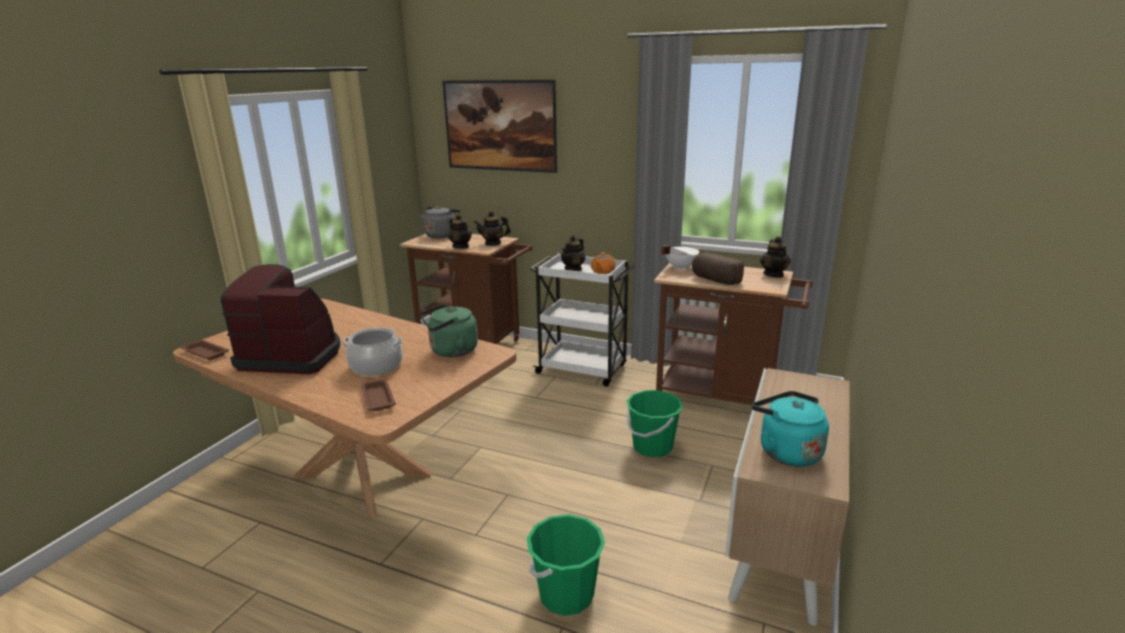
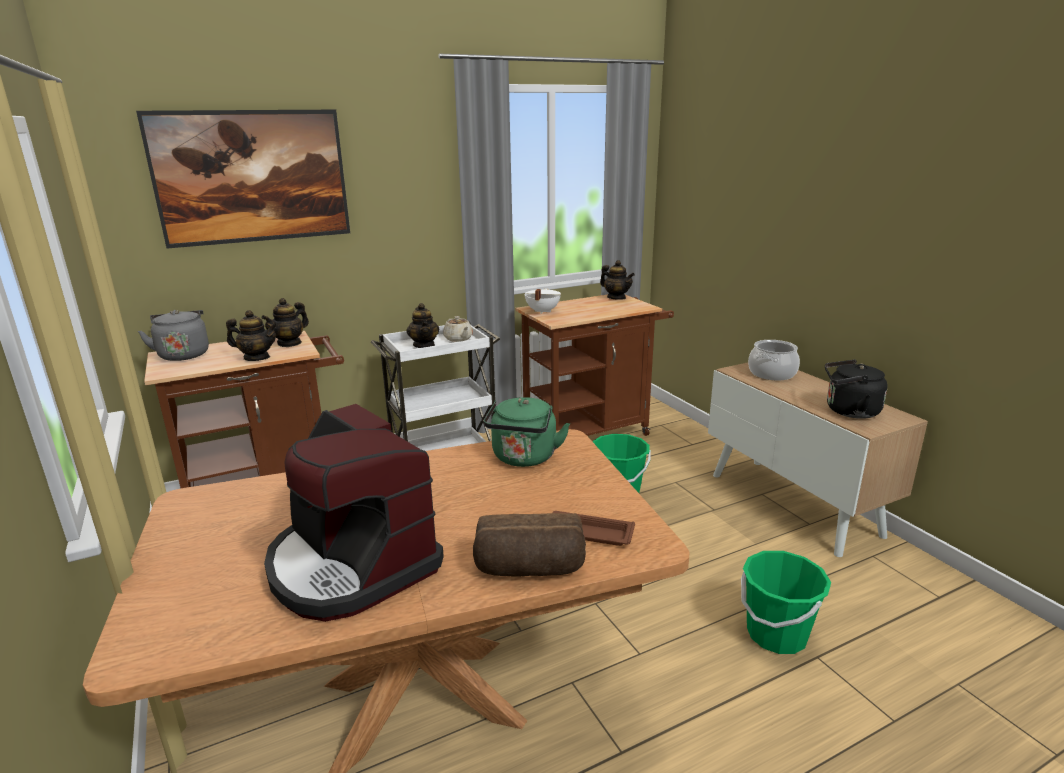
camera: 50 degrees left, 0 degrees up
(205, 352) = (174, 650): brown tray -> none
(292, 356) = (351, 564): coffee machine -> coffee machine turned 90 degrees counterclockwise
(376, 366) = (493, 511): cooking pot -> cooking pot (771, 373)
(602, 271) = (458, 339): orange teapot -> beige teapot
(714, 280) = (593, 313): bread -> bread (529, 569)
(786, 451) = (848, 411): turquoise kettle -> black kettle

